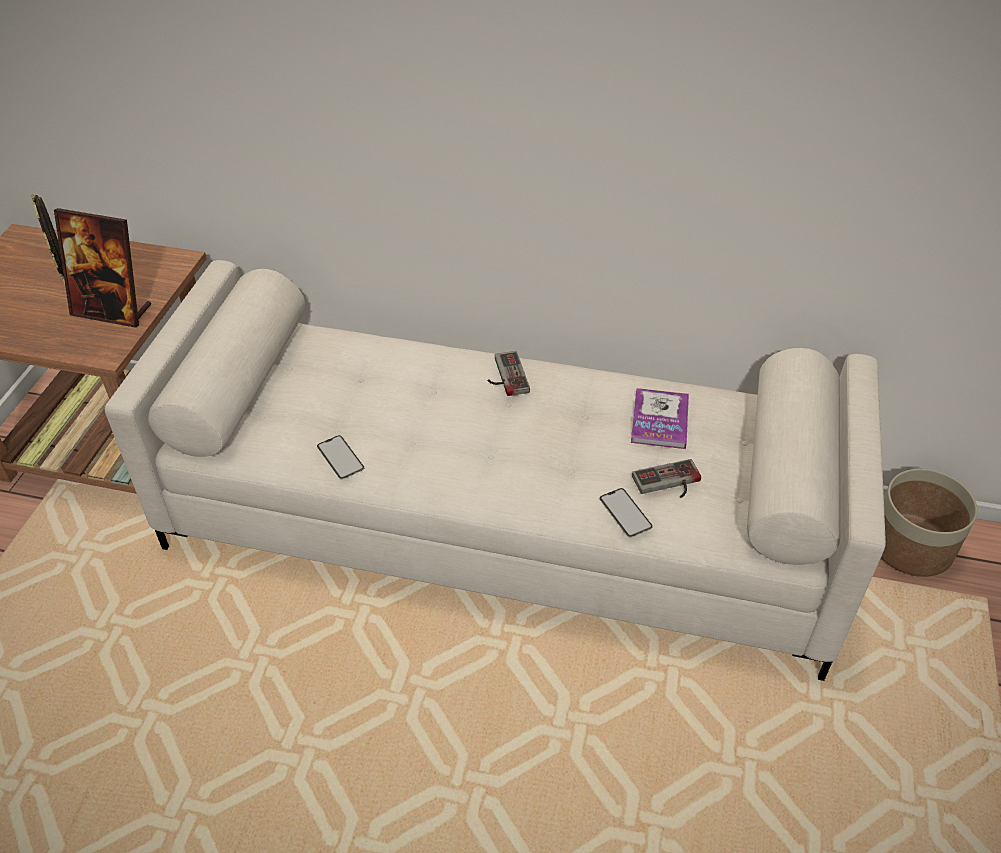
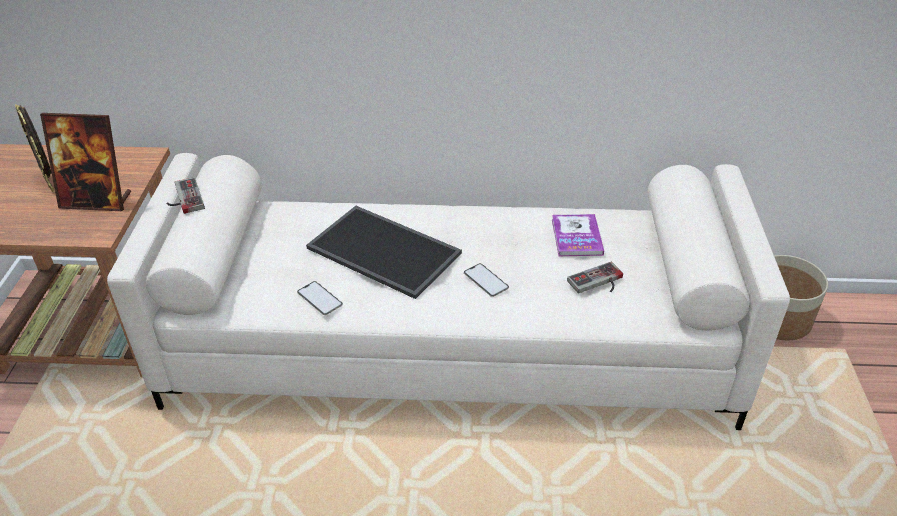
camera: 10 degrees left, 5 degrees down
(430, 407) = (386, 250): none -> tray
(505, 376) = (442, 219): game controller -> game controller (183, 198)
(625, 513) = (570, 309): phone -> phone (486, 280)

